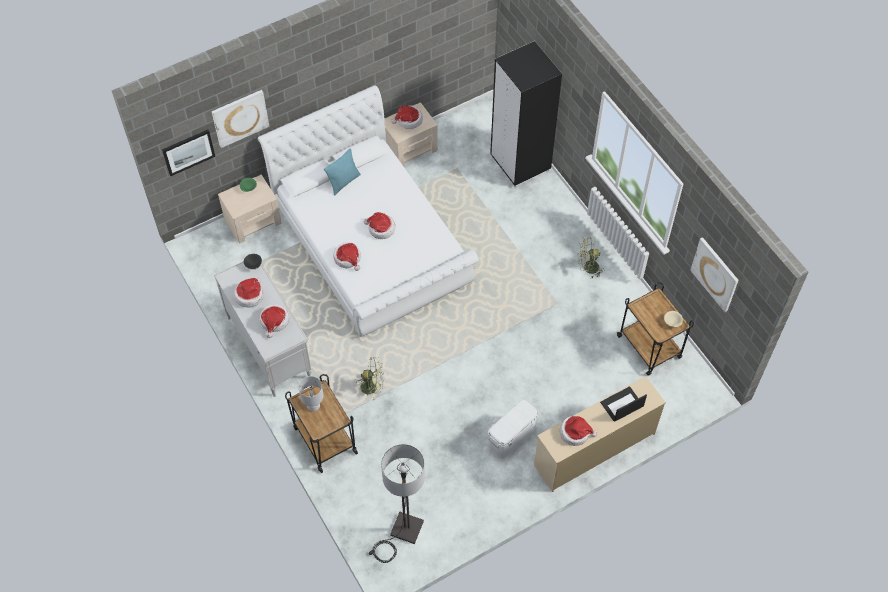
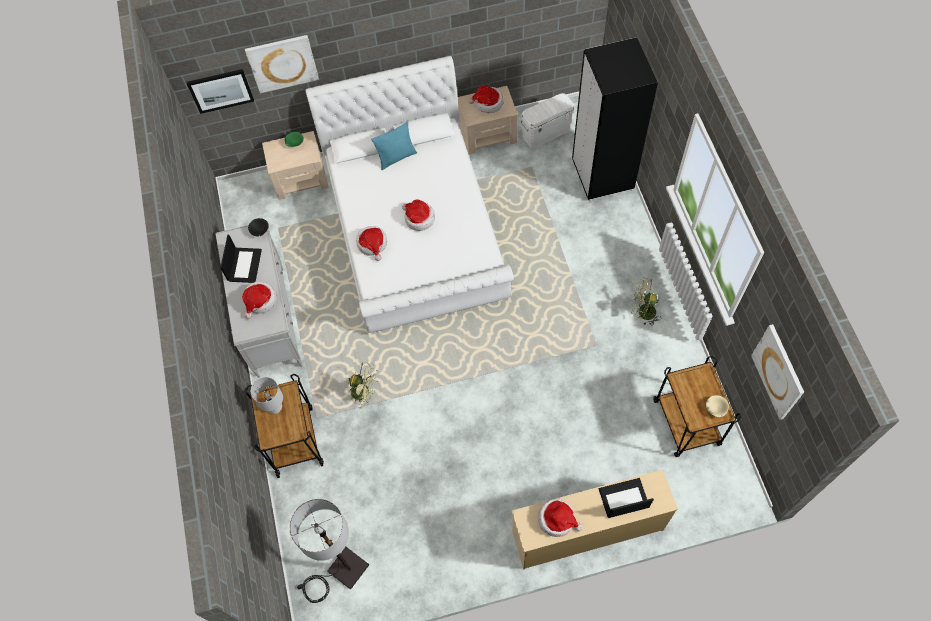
camera: 20 degrees right, 5 degrees up
(250, 295) = (244, 265): hat -> laptop
(511, 438) = (496, 491): white storage box -> white storage box (546, 132)

